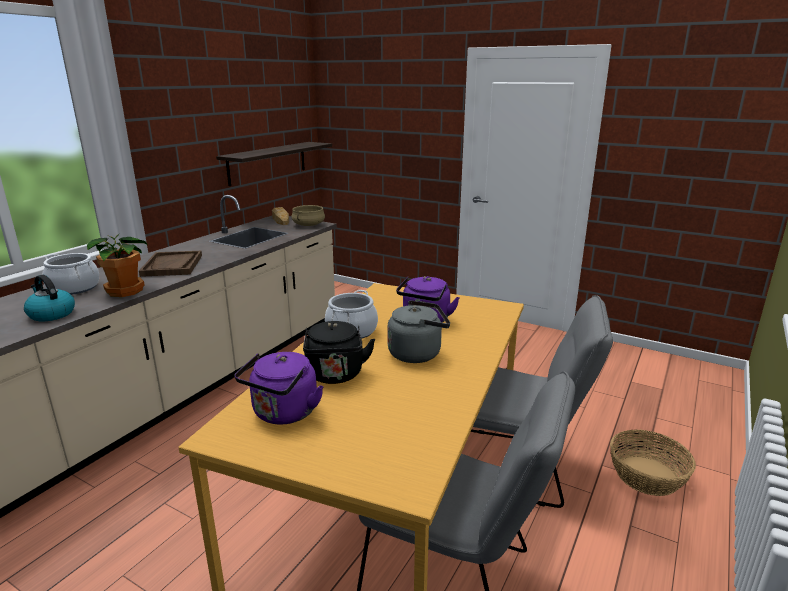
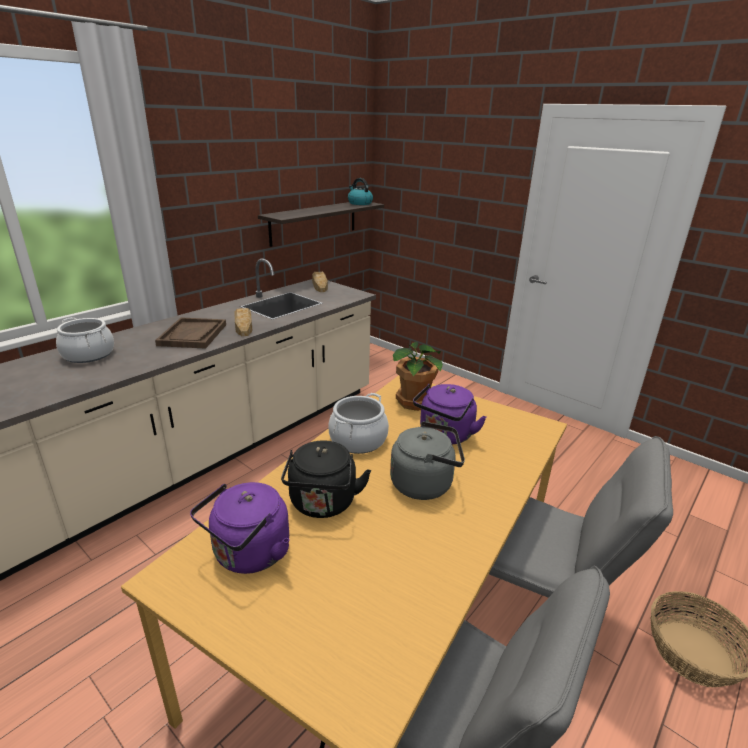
camera: 10 degrees right, 5 degrees up
(51, 314) = (53, 386): kettle -> kettle (359, 203)
(127, 291) = (136, 364): potted plant -> potted plant (416, 401)
(219, 255) = (243, 326): none -> bread
(309, 225) = (346, 294): beige cooking pot -> none

